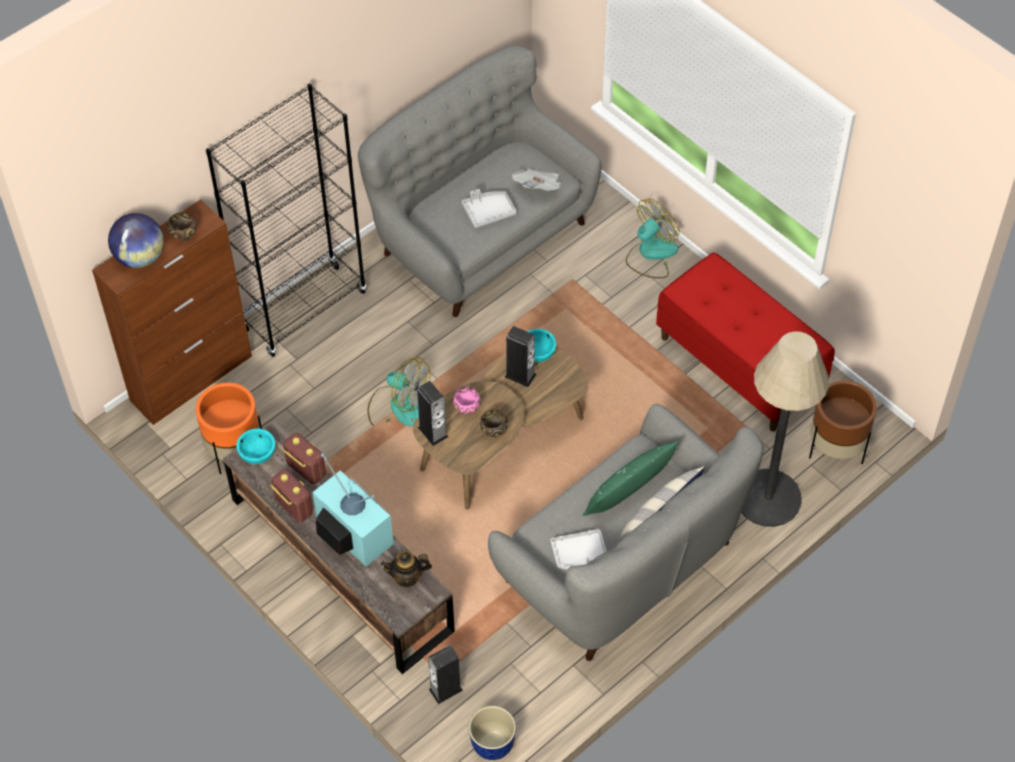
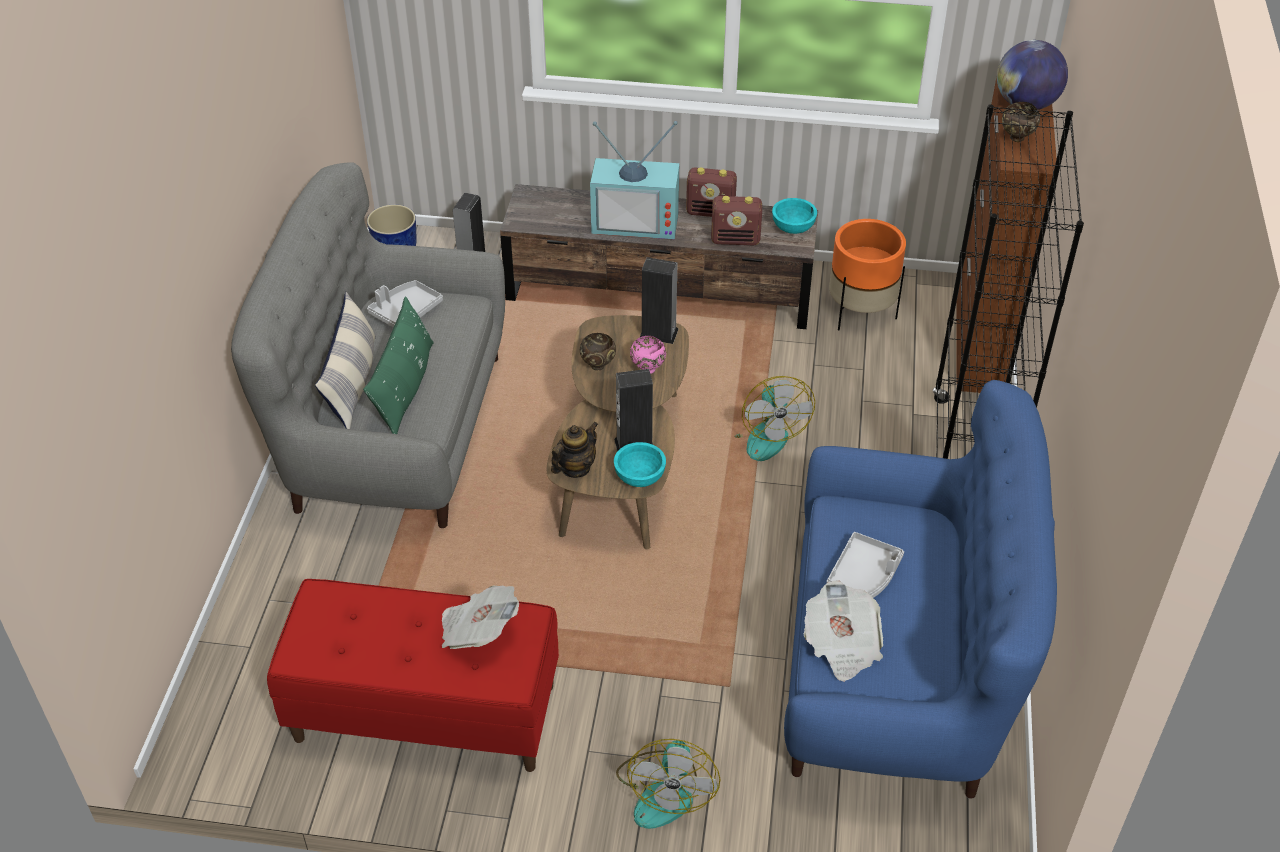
camera: 140 degrees right, 10 degrees down
(398, 406) = (763, 434): fan -> fan turned 90 degrees counterclockwise
(407, 577) = (551, 219): teapot -> teapot (575, 468)
(481, 234) = (896, 669): grey sofa -> blue sofa
(709, 302) = (478, 631): none -> newspaper
(768, 498) = (279, 580): floor lamp -> none
(836, 448) = (229, 685): brown planter -> none

